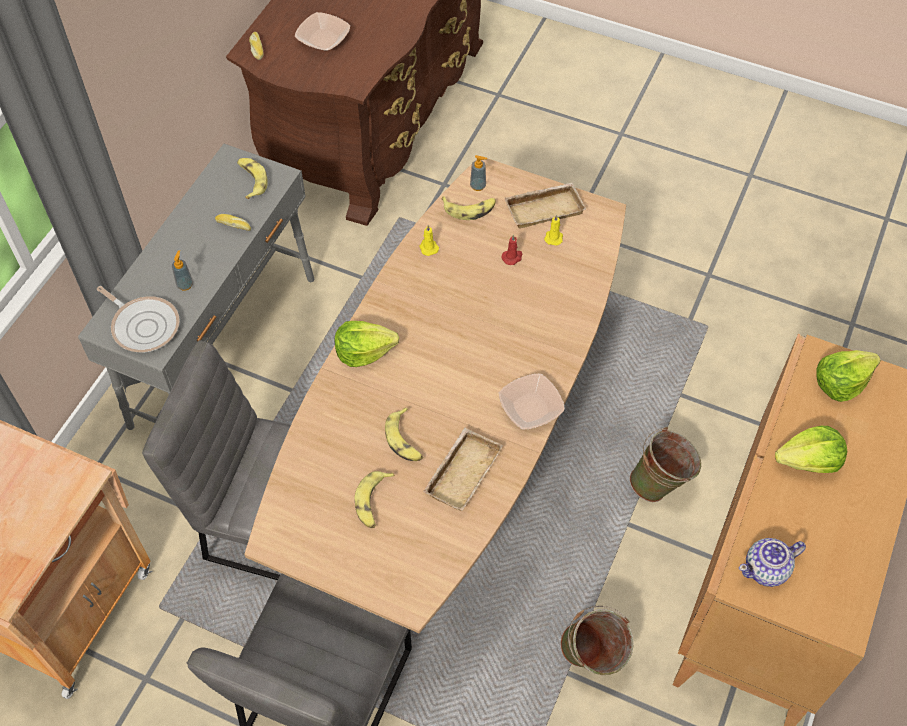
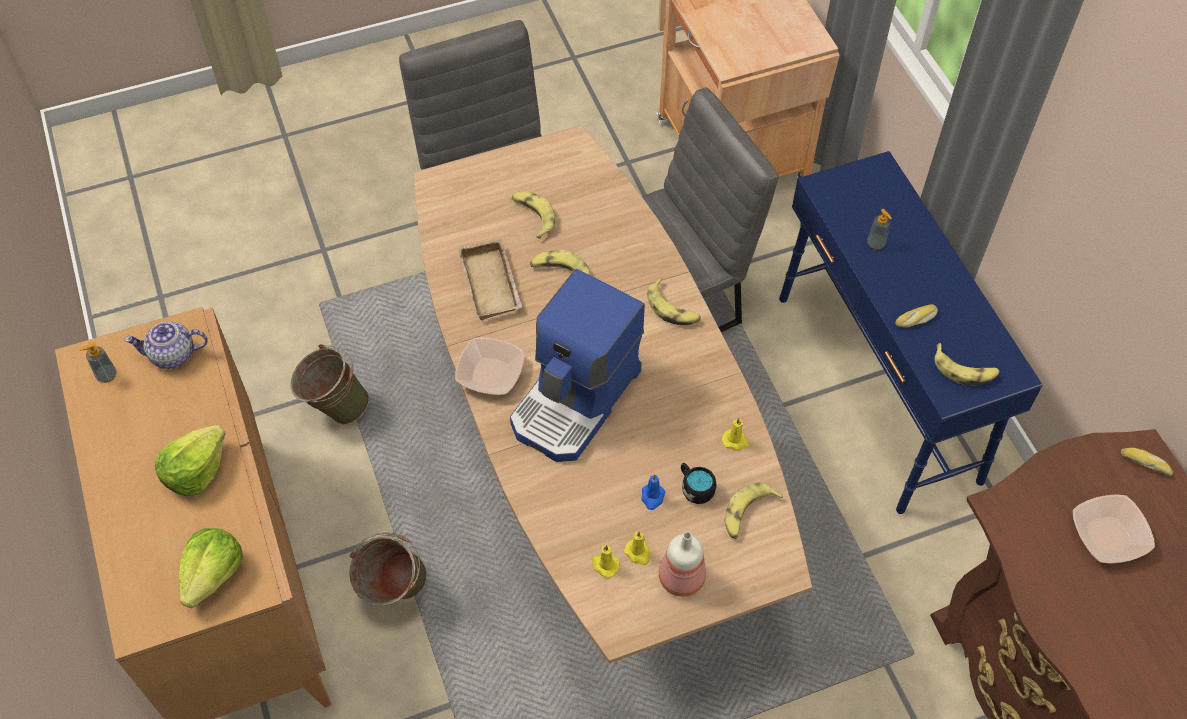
camera: 135 degrees right, 0 degrees up
(144, 325) = (857, 193): frying pan -> none
(226, 351) = (875, 388): grey console table -> blue console table
(364, 351) = (672, 308): lettuce -> banana
(478, 186) = (771, 547): soap dispenser -> soap dispenser (106, 375)
(482, 243) = (695, 487): none -> black mug
(494, 345) = (576, 400): none -> coffee machine
(512, 257) = (652, 497): red candle -> blue candle
(544, 208) = (682, 579): beige tray -> bottle
(579, 246) = (604, 565): none -> yellow candle
(766, 569) = (173, 355): teapot -> teapot turned 120 degrees counterclockwise

